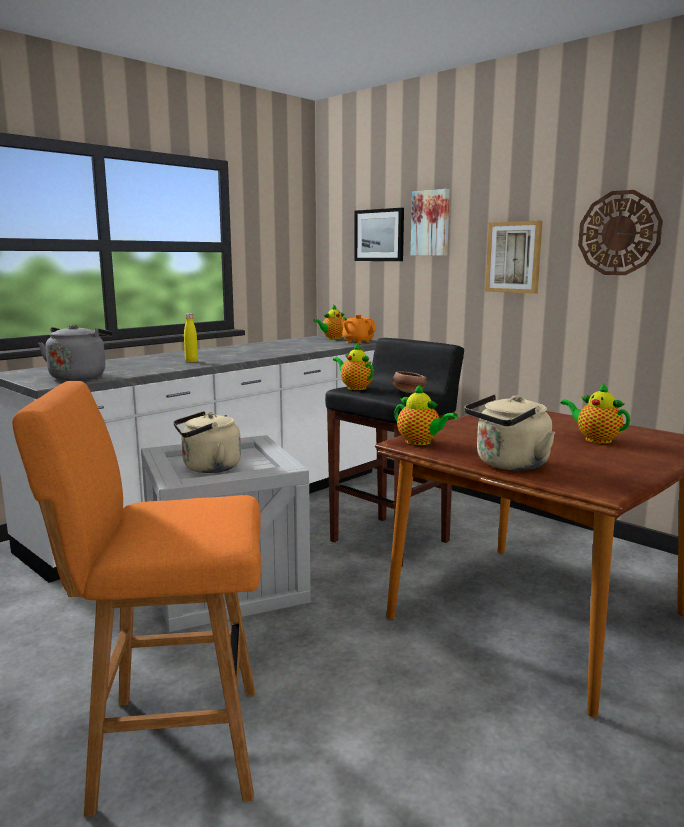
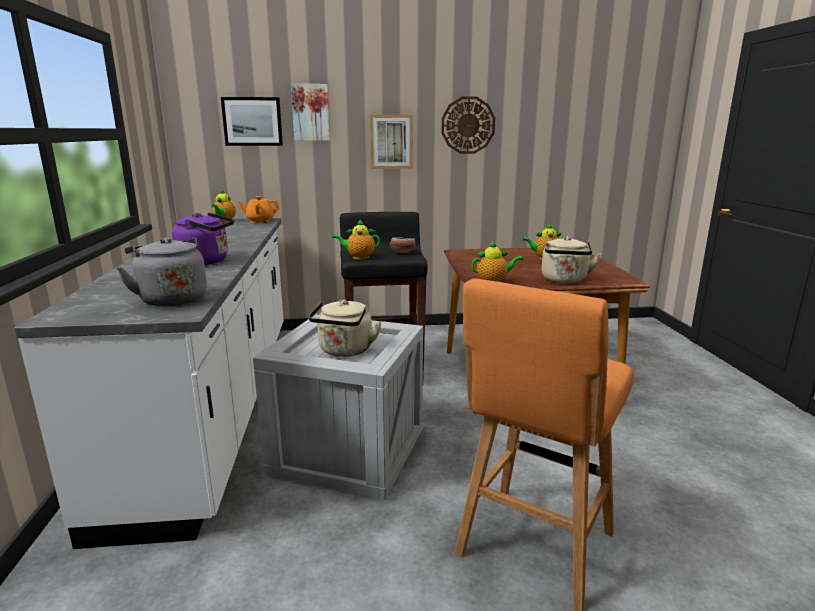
camera: 50 degrees left, 5 degrees up
(191, 361) = (207, 261): yellow bottle -> purple kettle

